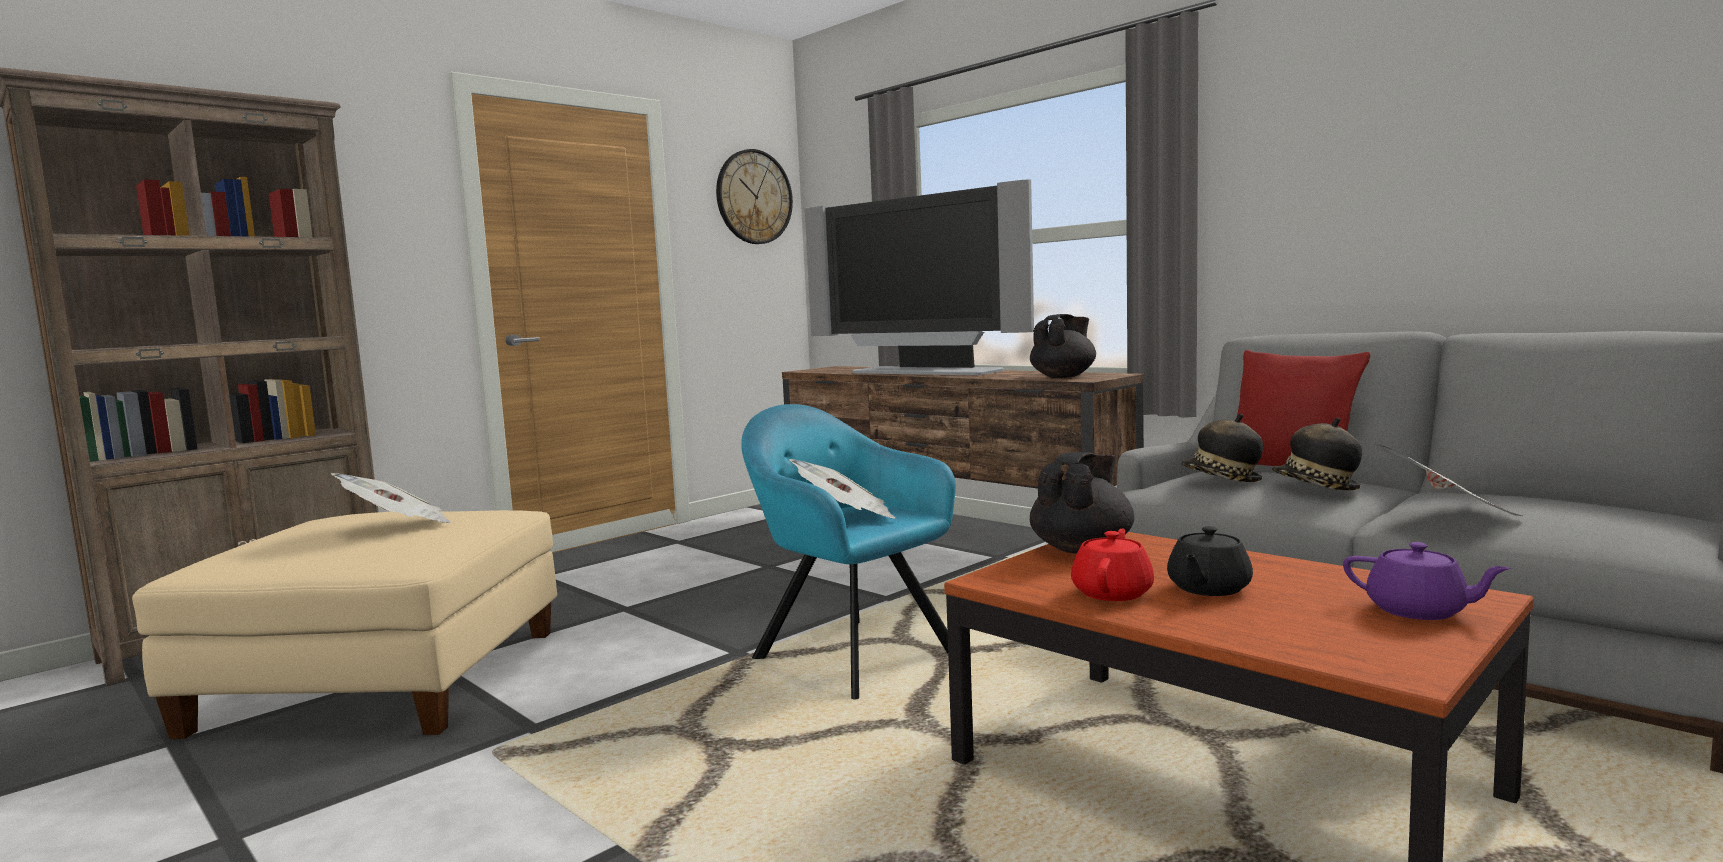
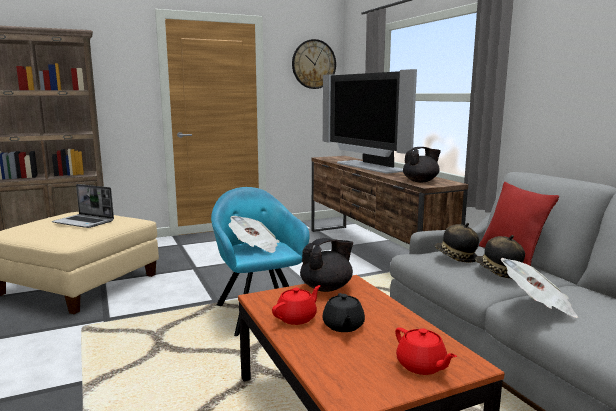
camera: 20 degrees right, 5 degrees up
(398, 526) = (84, 222): newspaper -> laptop
(1208, 589) = (343, 326): black teapot -> black teapot turned 60 degrees counterclockwise
(1418, 611) = (421, 366): purple teapot -> red teapot

